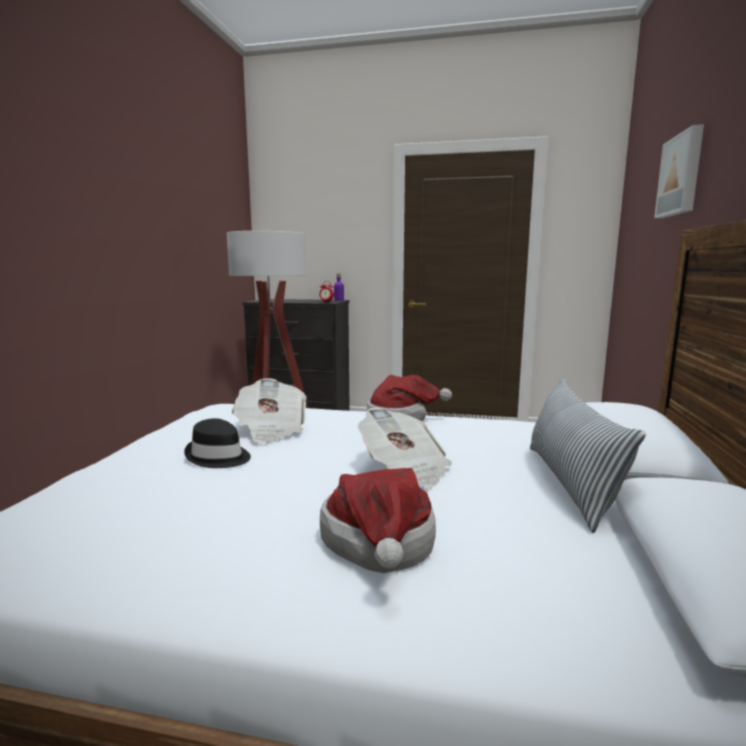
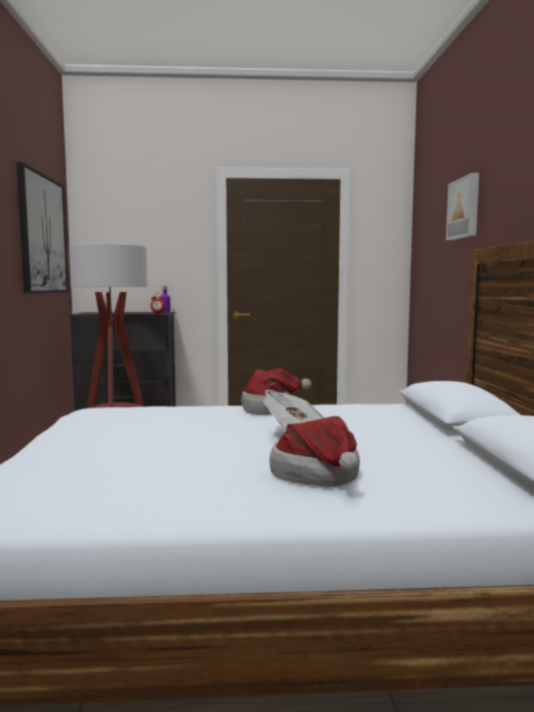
camera: 15 degrees left, 5 degrees down
(211, 222) = (42, 234): none -> picture
(218, 457) = (135, 441): black hat -> none
(271, 430) = (164, 420): newspaper -> none
(570, 483) = (425, 435): pillow -> none

